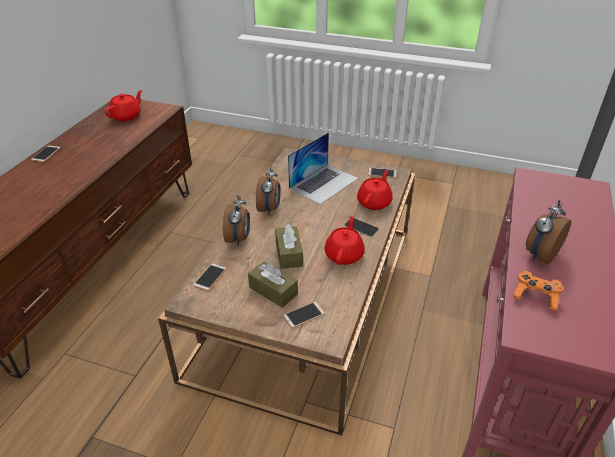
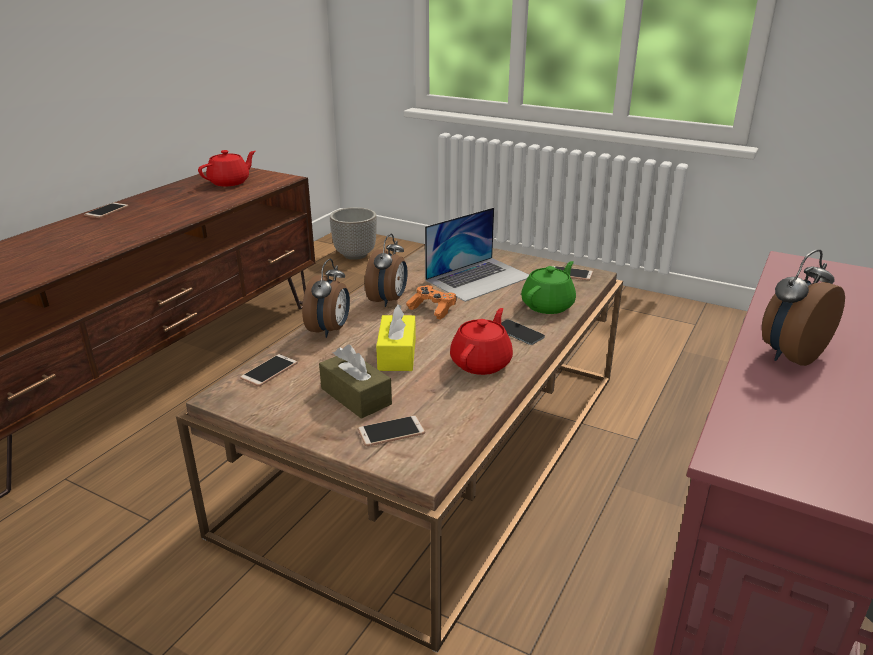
camera: 10 degrees right, 10 degrees down
(210, 146) = (354, 255): none -> planter
(289, 254) = (397, 354): brown tissue box -> yellow tissue box
(374, 202) = (548, 305): red teapot -> green teapot
(535, 296) = (769, 407): orange game controller -> orange game controller (432, 309)

